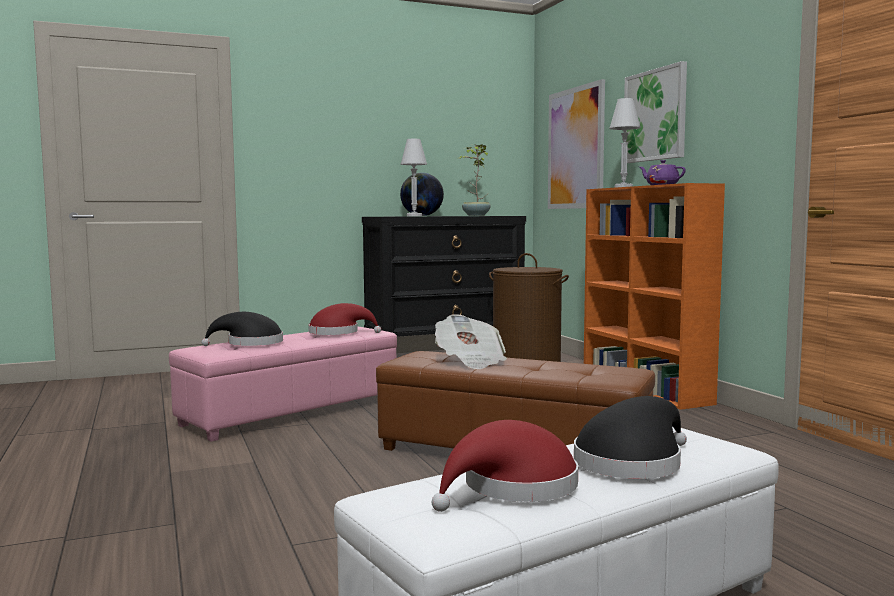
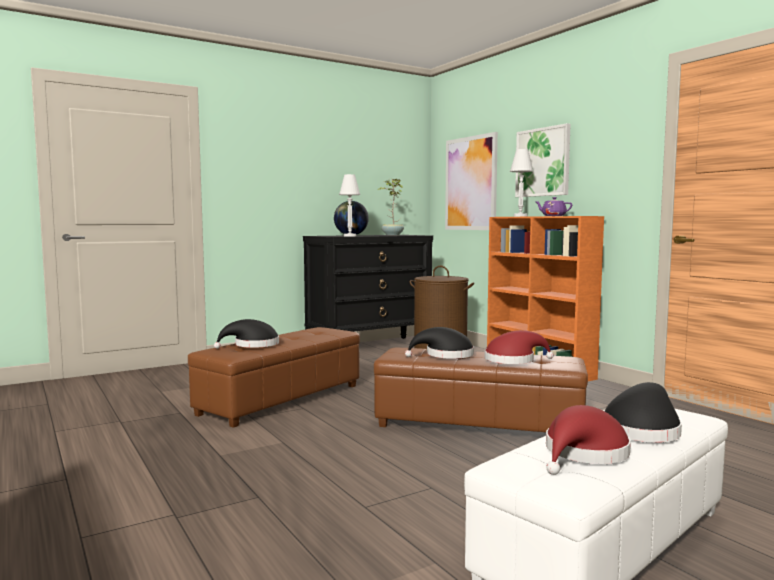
camera: 10 degrees left, 0 degrees up
(292, 412) = (281, 399): pink ottoman -> brown ottoman
(338, 333) = (314, 333): red hat -> red hat (513, 360)
(470, 361) = (445, 355): newspaper -> black hat

